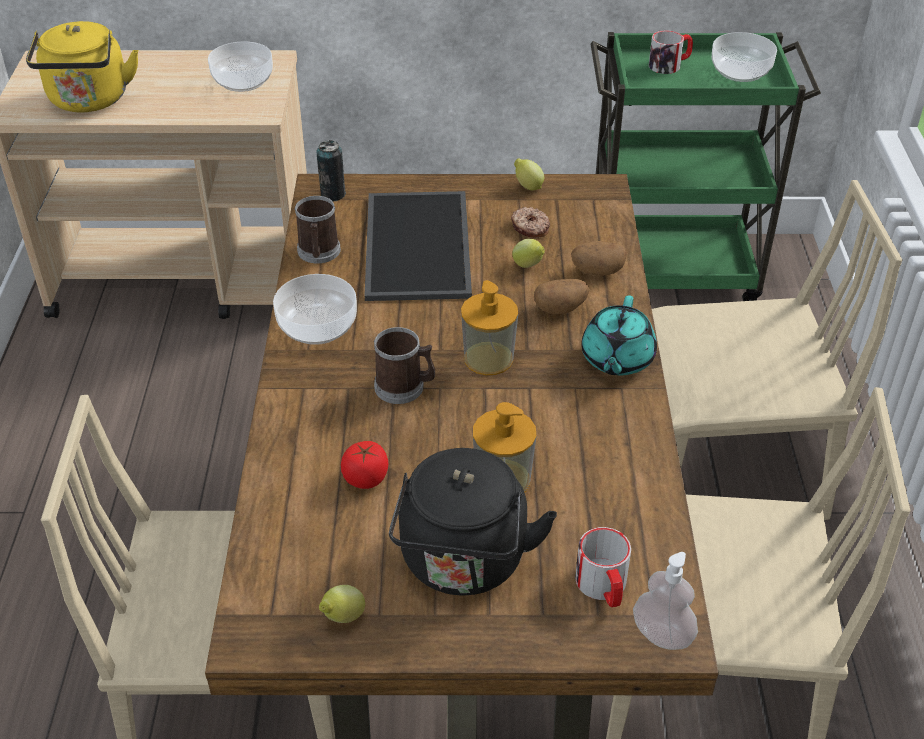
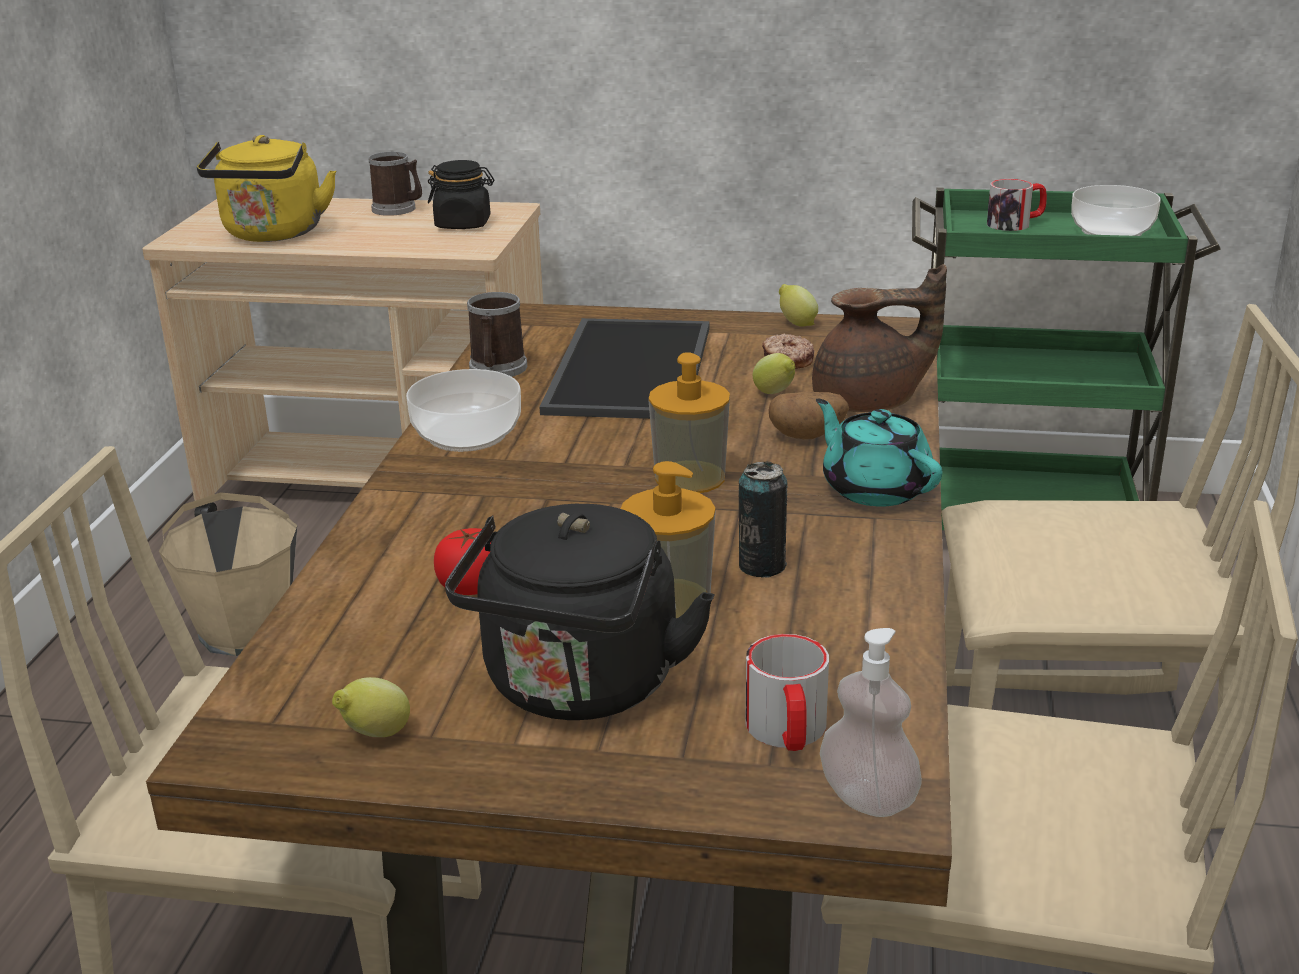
camera: 10 degrees right, 15 degrees down
(116, 417) = (245, 630): none -> beige bucket
(242, 81) = (463, 224): bowl -> black jar
(333, 194) = (537, 320): can -> can (762, 565)
(405, 387) = (562, 499): mug -> mug (398, 209)
(597, 271) = (870, 403): potato -> brown teapot
(616, 359) = (875, 488): turquoise teapot -> turquoise teapot turned 120 degrees clockwise

